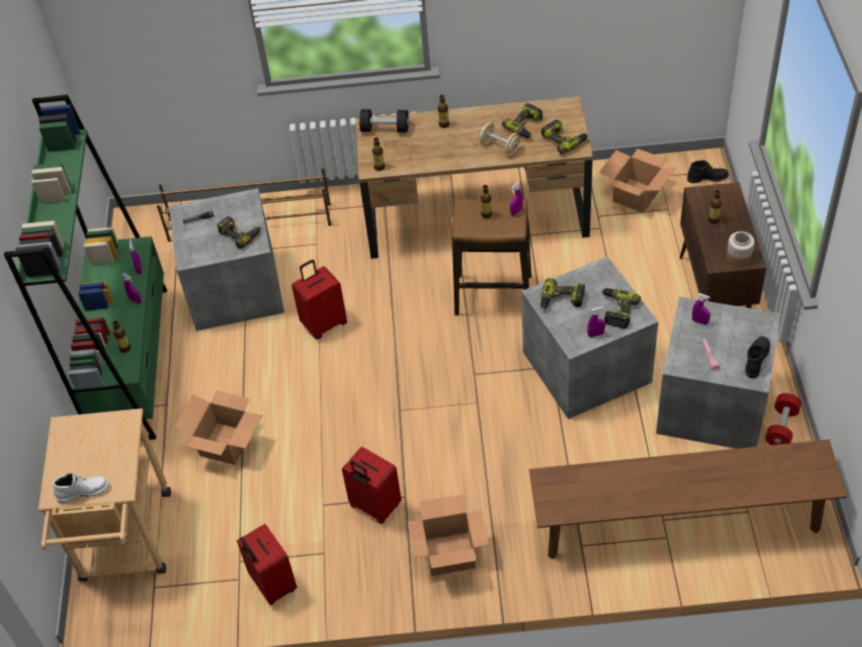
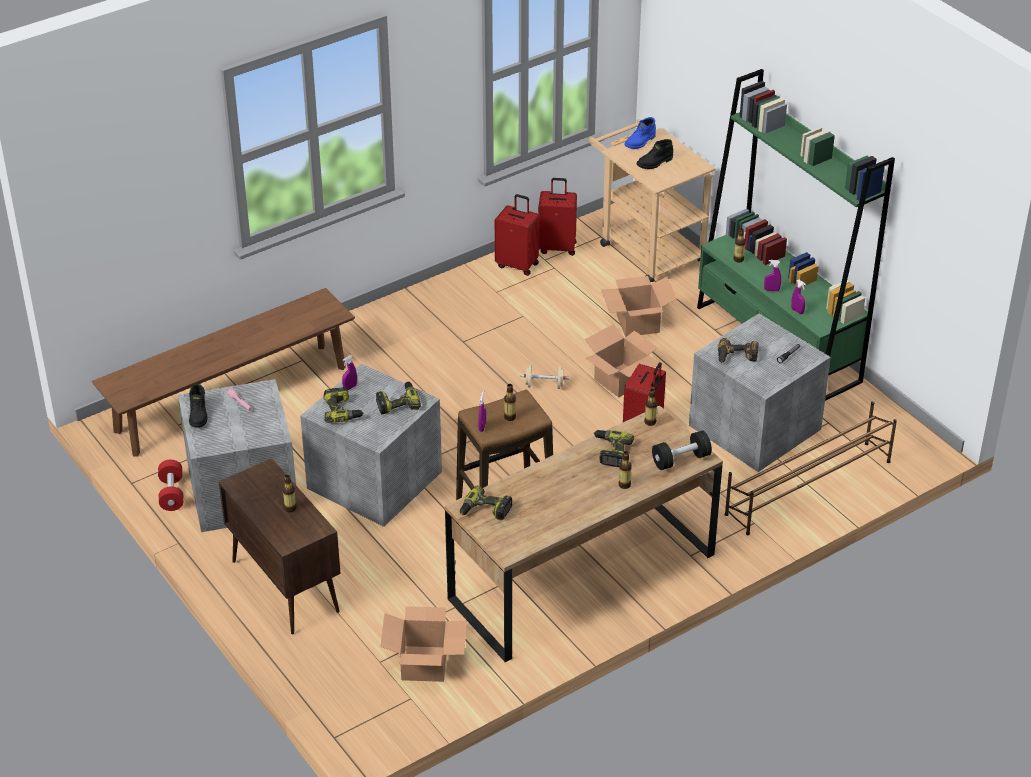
camera: 145 degrees right, 10 degrees down
(83, 491) = (640, 142): white boot -> blue boot
(374, 507) = (482, 328): red suitcase -> red suitcase (557, 247)
(449, 554) = (401, 322): cardboard box -> cardboard box (621, 380)
(500, 147) = (547, 482): beige dumbbell -> beige dumbbell (544, 385)
(525, 127) = (536, 512): power drill -> power drill (610, 452)
(699, 321) = (262, 427): purple spray bottle -> none
(707, 177) = (354, 717): black boot -> black boot (655, 163)
(739, 256) = (249, 482): jar -> none

